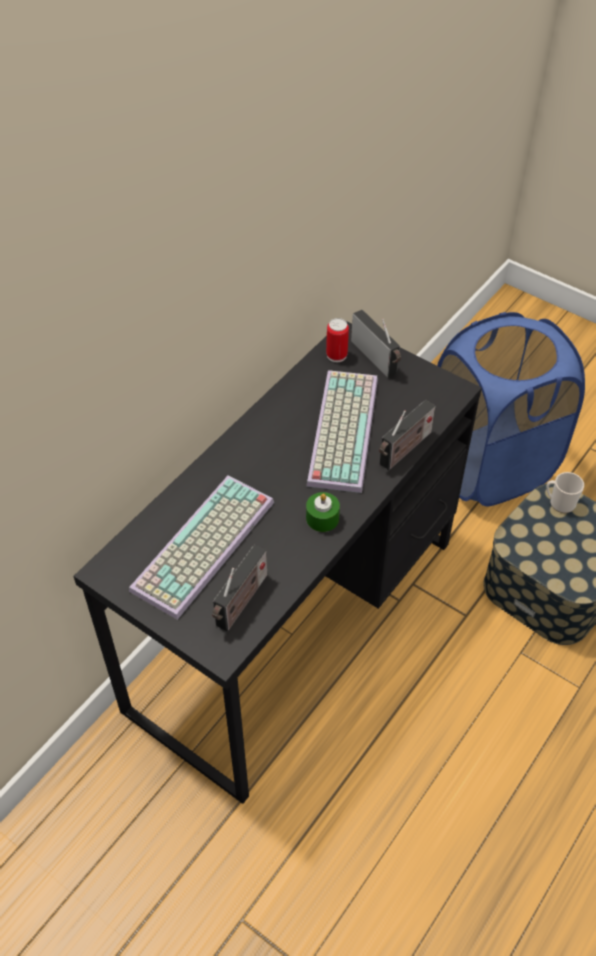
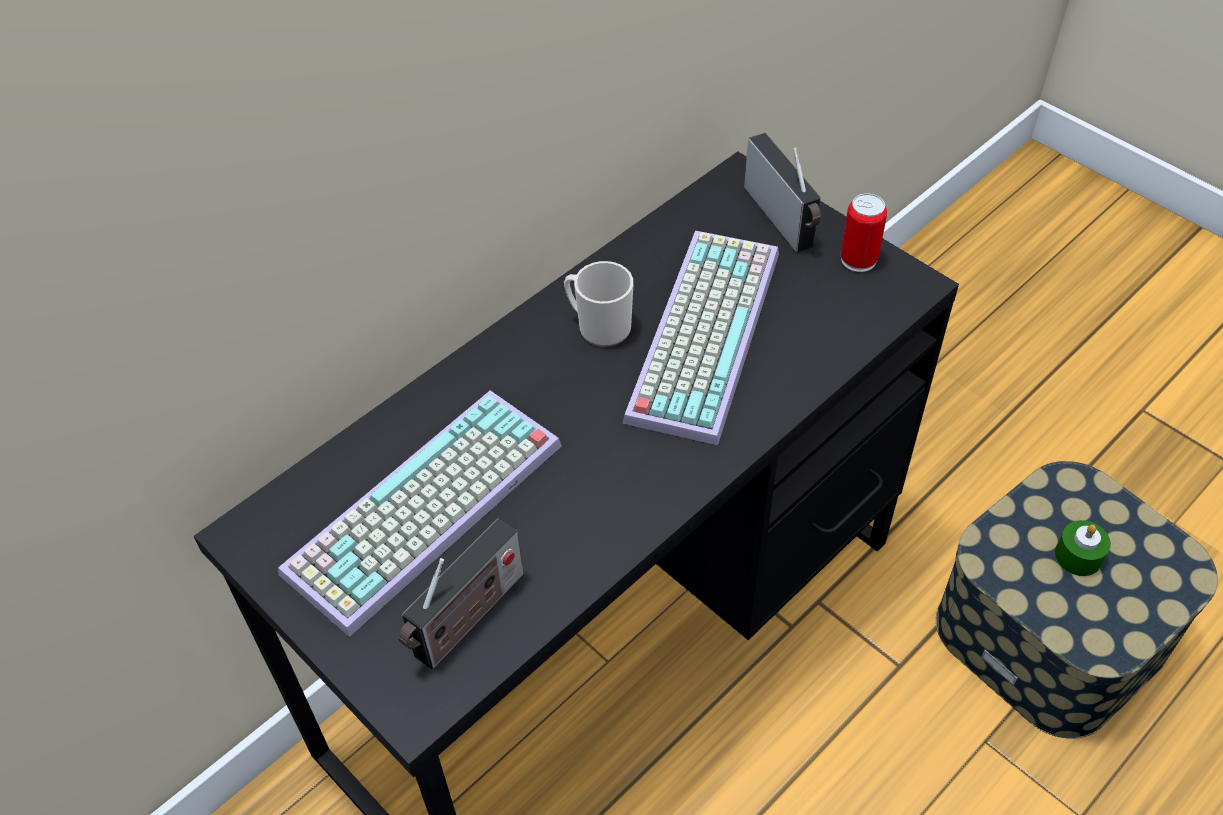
camera: 10 degrees right, 0 degrees up
(322, 518) = (640, 483): green candle -> green candle (1078, 556)
(336, 355) = (715, 208): can -> can (858, 259)
(404, 450) = (805, 379): radio -> none
(489, 465) = (971, 421): blue laundry basket -> none
(559, 502) = (1079, 496): mug -> mug (599, 326)

